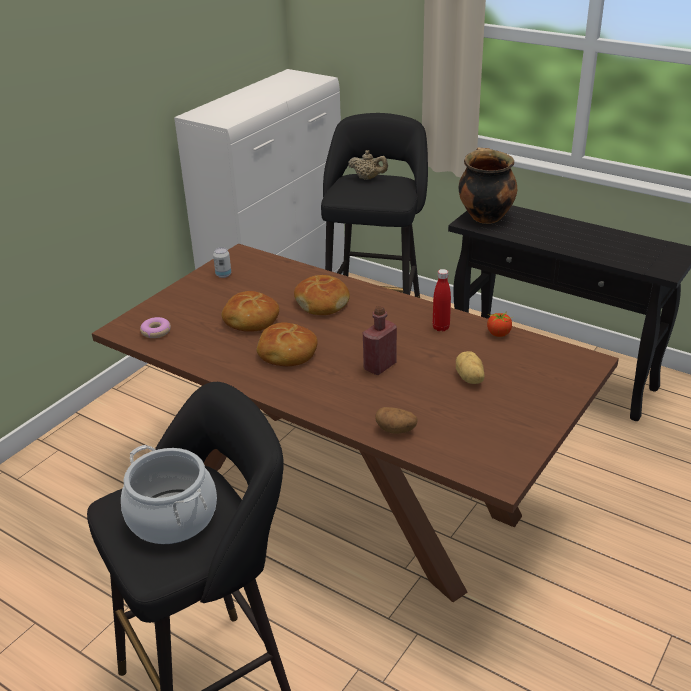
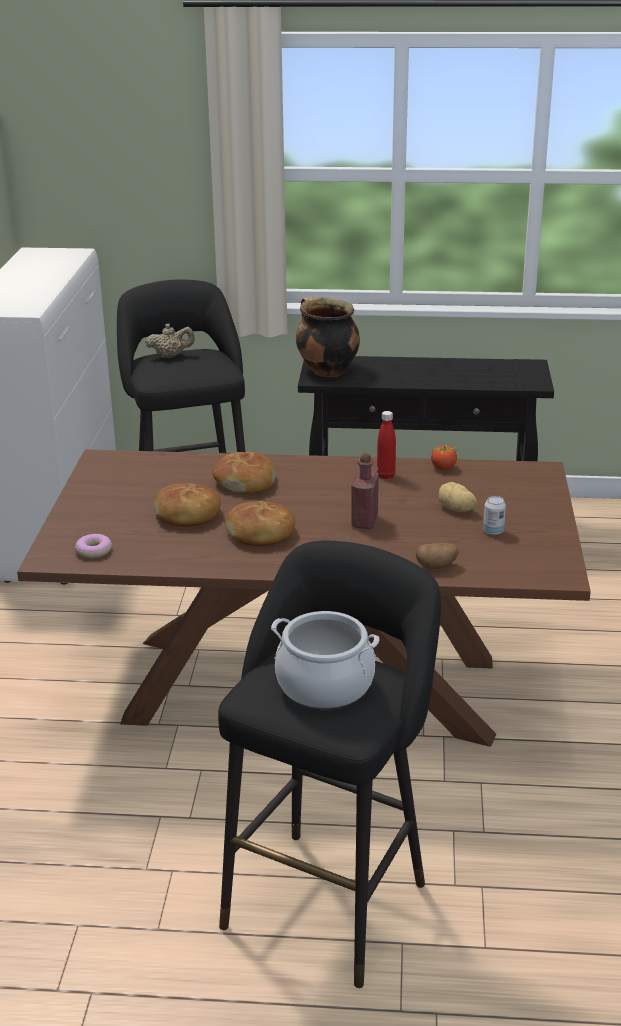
camera: 30 degrees left, 5 degrees down
(223, 275) = (105, 482): can -> can (493, 531)

